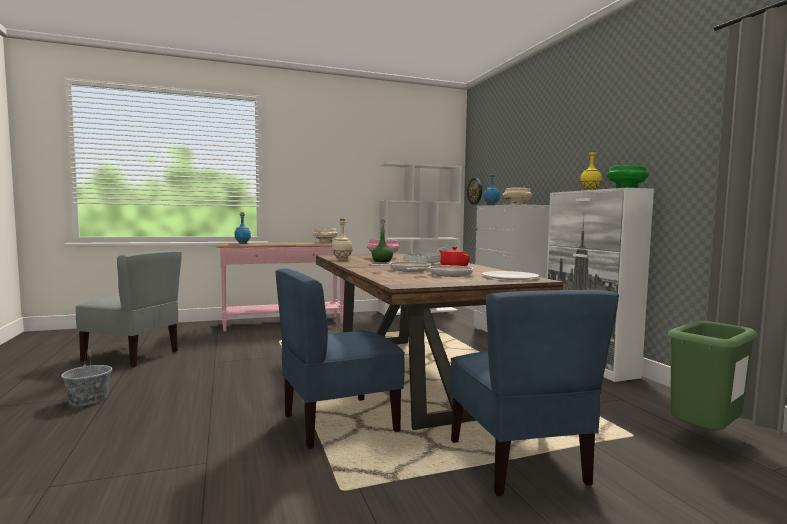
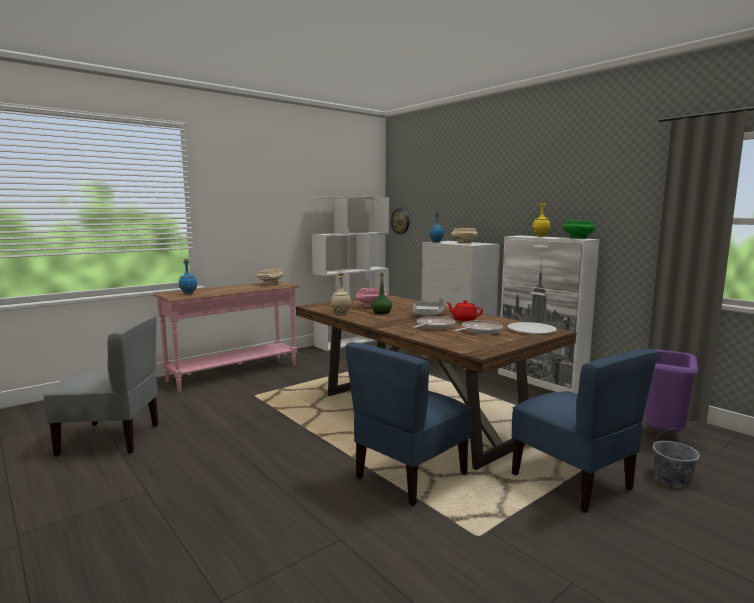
camera: 20 degrees left, 5 degrees up
(88, 399) = (132, 501): grey bucket -> grey bucket (672, 477)
(705, 438) = (664, 436): green trash can -> purple trash can

